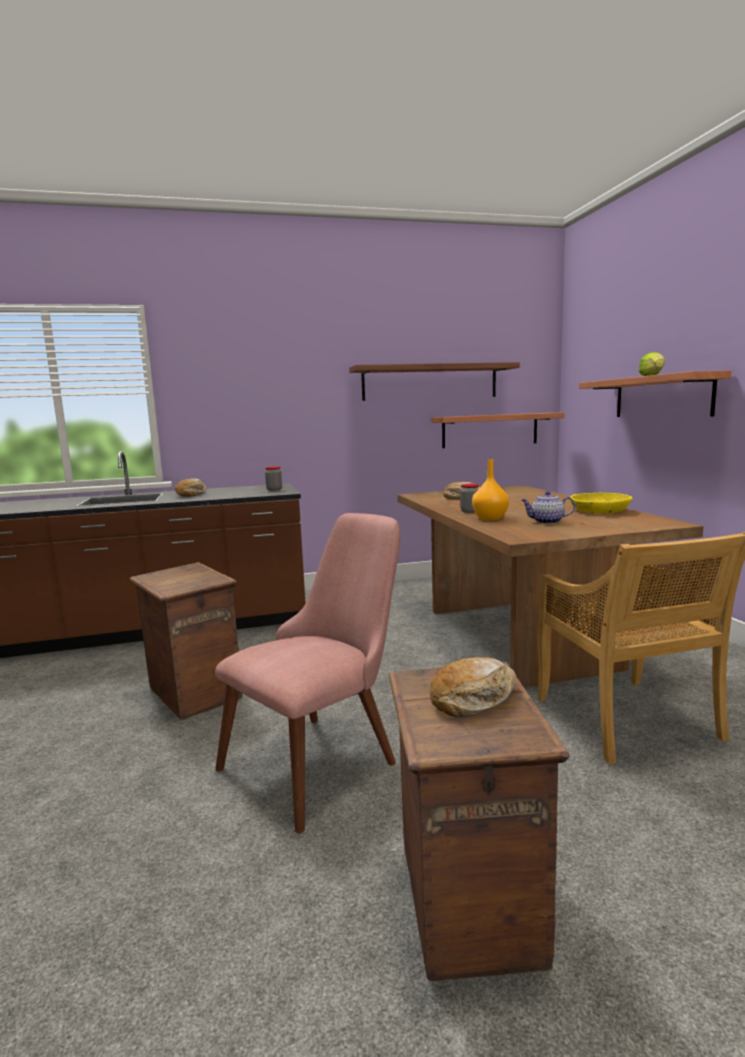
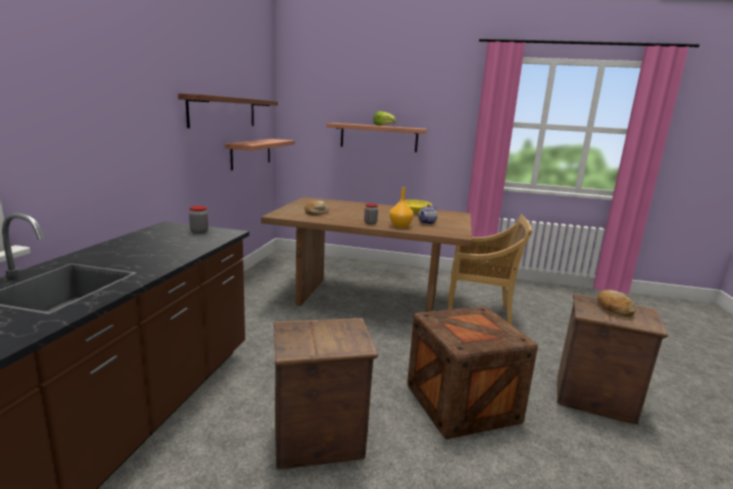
camera: 65 degrees left, 5 degrees up
(192, 494) = (132, 255): bread -> none
(323, 756) = (462, 404): pink chair -> crate

